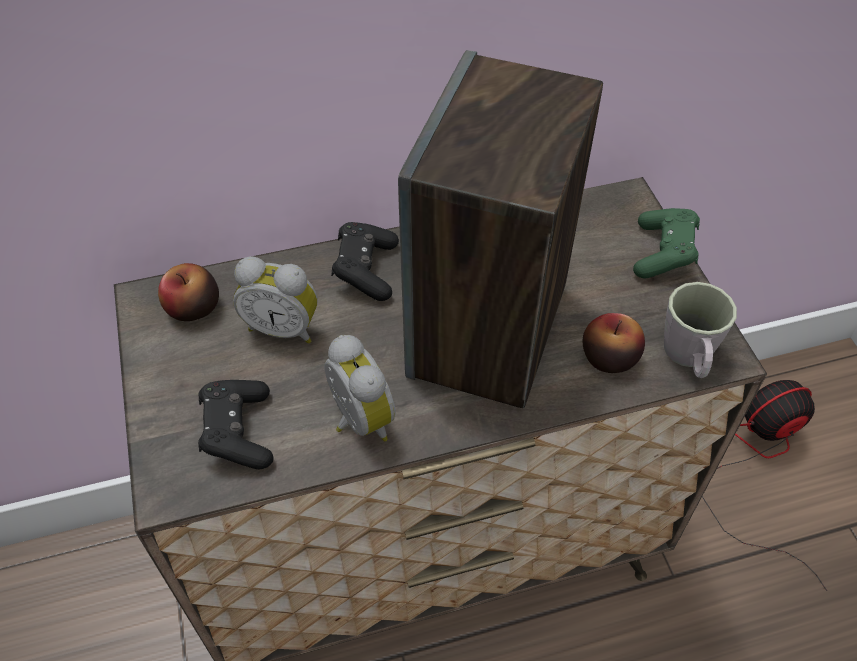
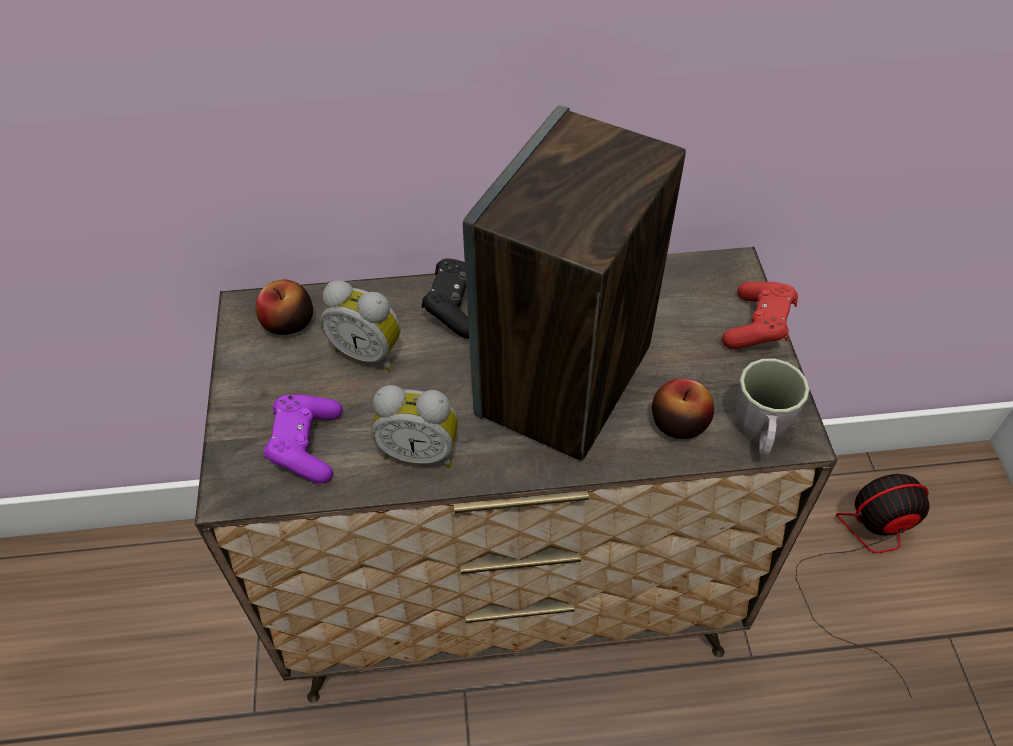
camera: 10 degrees right, 0 degrees up
(238, 432) = (306, 446): black game controller -> purple game controller
(357, 421) = (420, 451): alarm clock -> alarm clock turned 120 degrees clockwise
(663, 253) = (757, 326): green game controller -> red game controller

